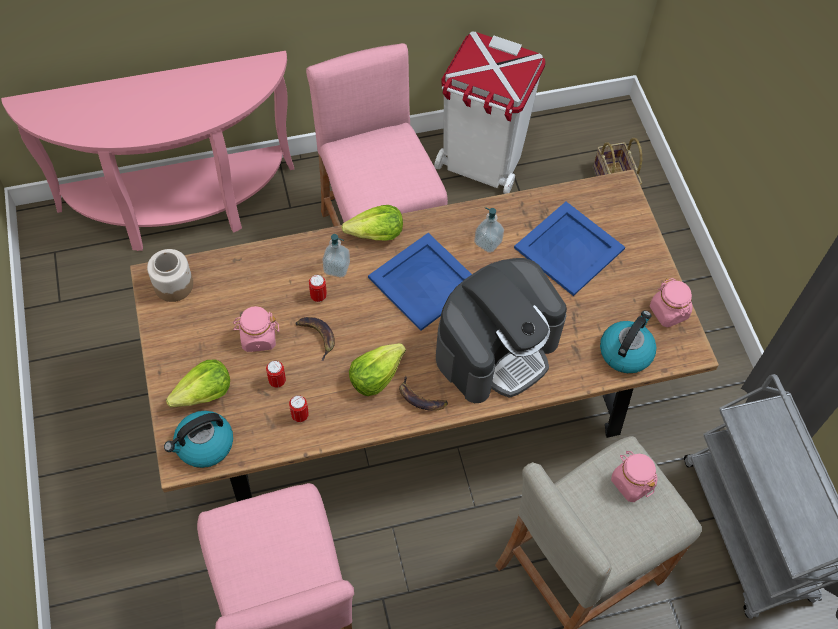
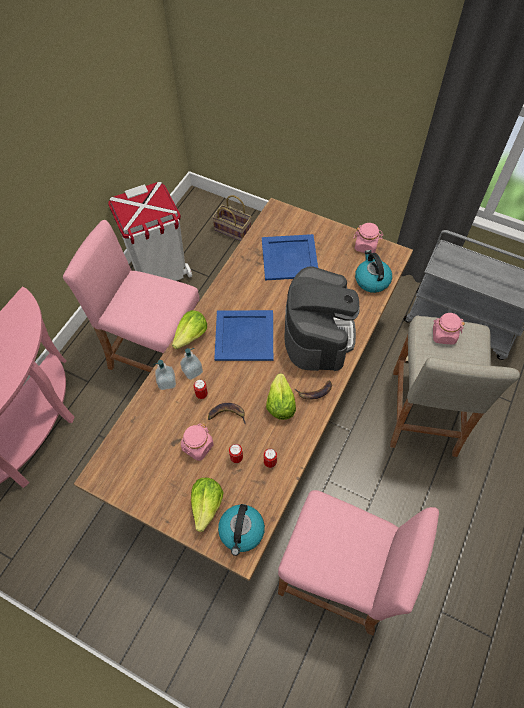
camera: 45 degrees left, 0 degrees up
(173, 285) = (114, 468): jar -> none
(488, 242) = (250, 289): soap dispenser -> soap dispenser (167, 382)

